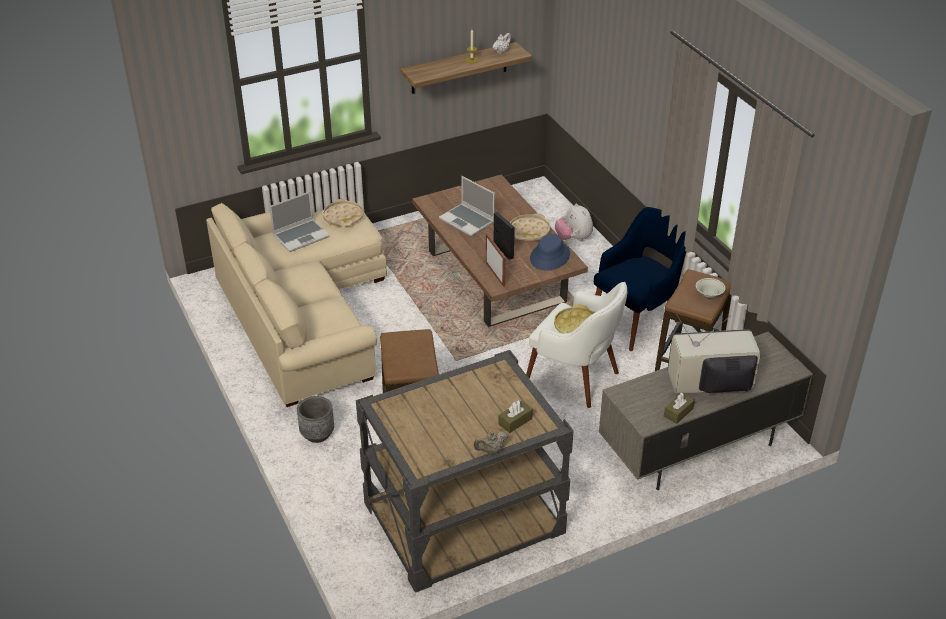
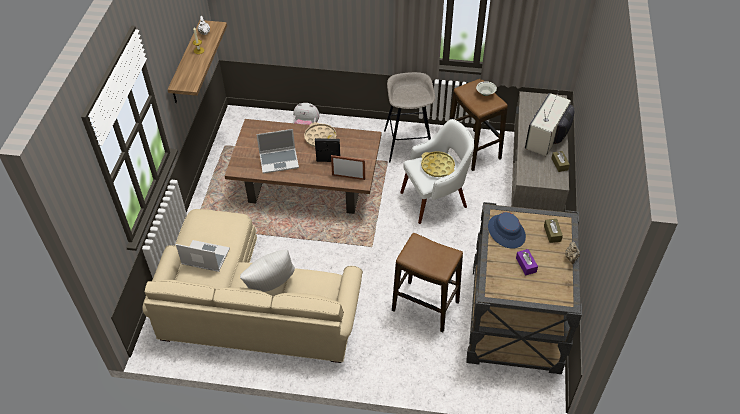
camera: 55 degrees left, 10 degrees up
(299, 291) = (271, 289): none -> white pillow
(301, 236) = (205, 257): laptop -> laptop turned 75 degrees counterclockwise
(317, 434) = (382, 358): grey planter -> none
(343, 217) = (206, 223): beige tray -> none
(445, 418) = (526, 265): none -> purple tissue box
(550, 256) = (355, 142): blue hat -> blue hat (506, 231)
(635, 320) = (408, 144): blue armchair -> grey stool

